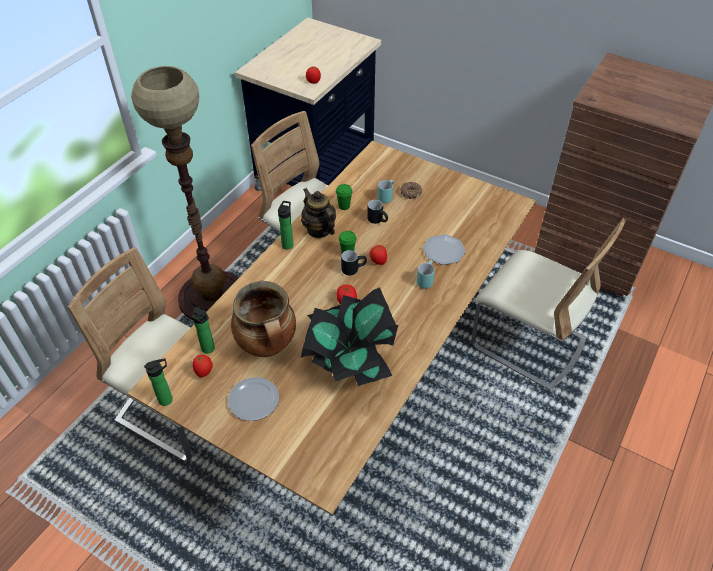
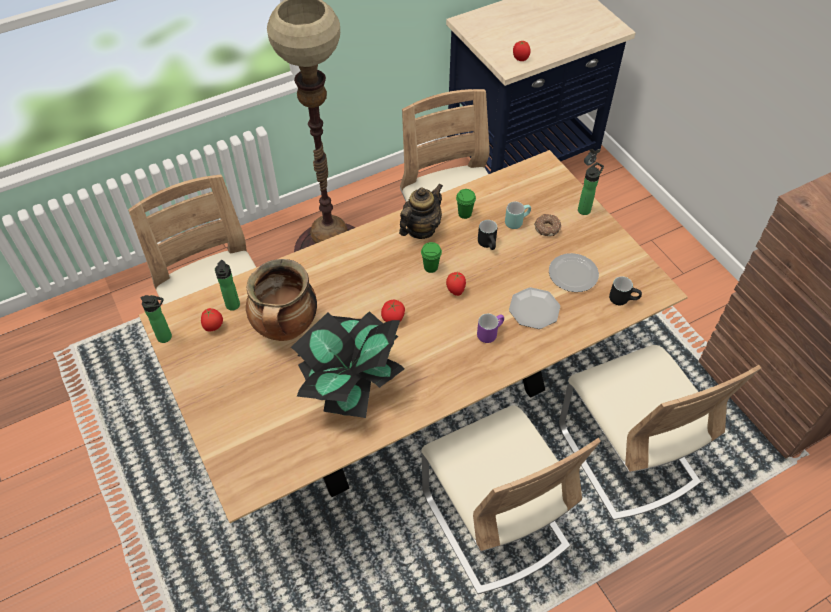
camera: 30 degrees right, 5 degrees up
(253, 399) = (237, 375): plate -> plate (572, 273)
(288, 244) = (379, 231): bottle -> bottle (585, 209)
(319, 230) = (420, 229): teapot -> teapot turned 45 degrees clockwise
(353, 269) = (424, 286): black mug -> black mug (623, 299)
(424, 280) = (489, 332): turquoise mug -> purple mug
(471, 433) = (494, 520): none -> beige chair

